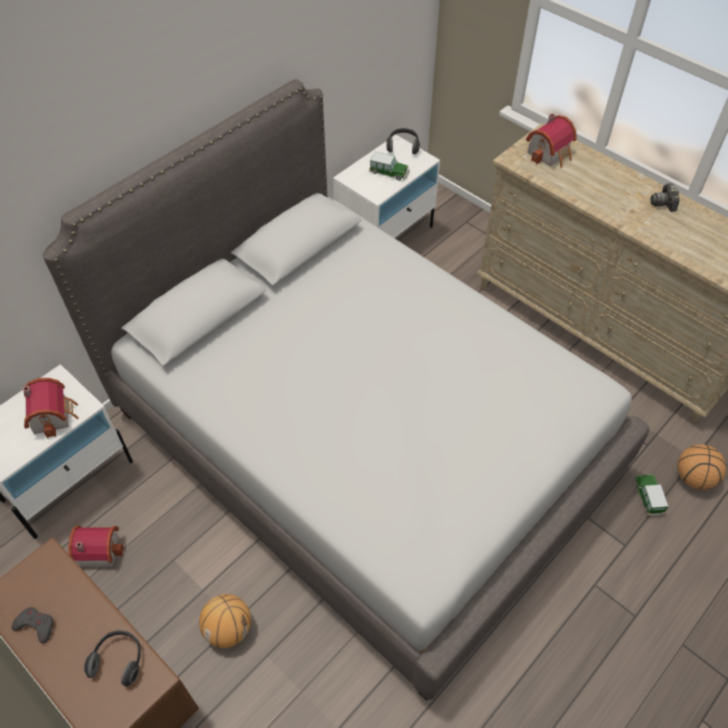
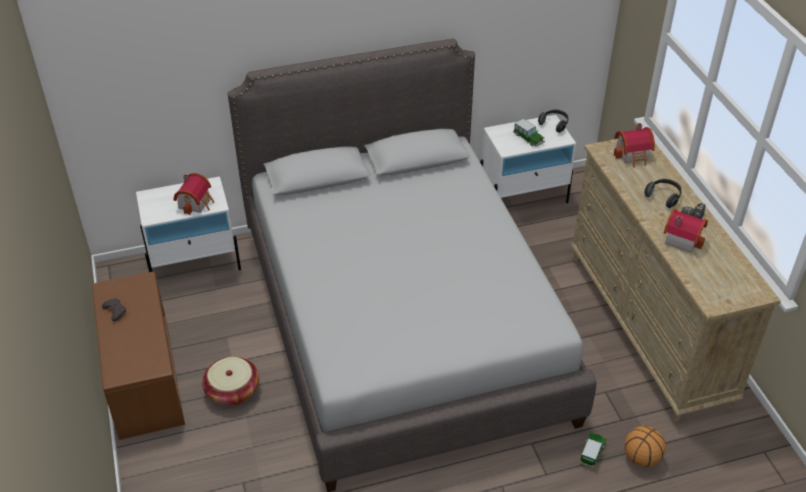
camera: 30 degrees right, 10 degrees down
(99, 549) = (186, 310): toy house -> toy house (682, 238)
(119, 660) = (146, 348): headphones -> headphones (663, 197)
(228, 628) = (232, 391): basketball -> basket

